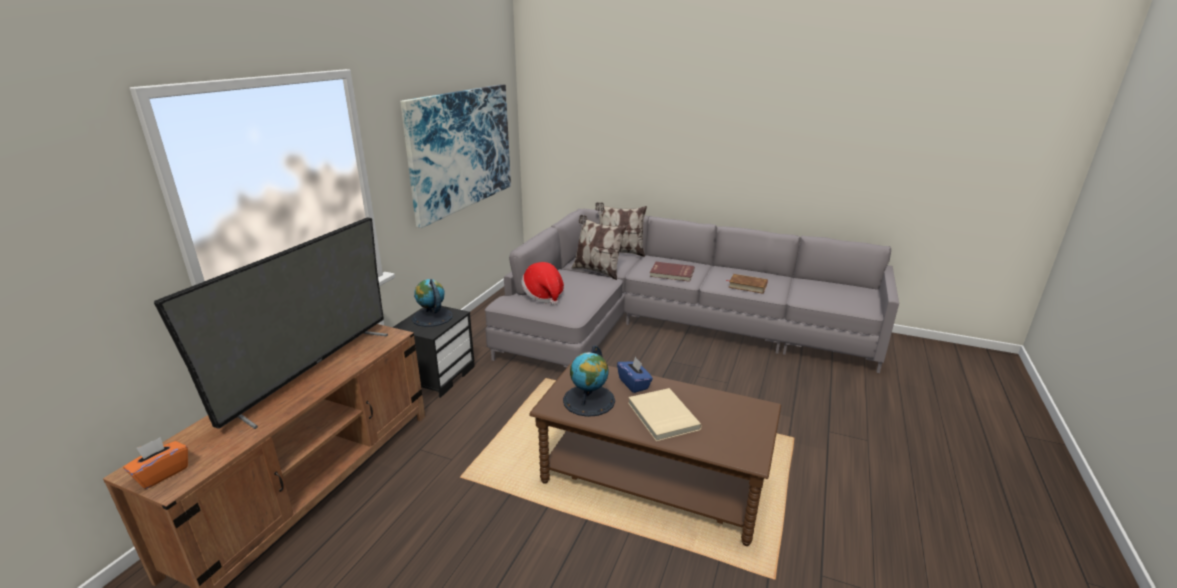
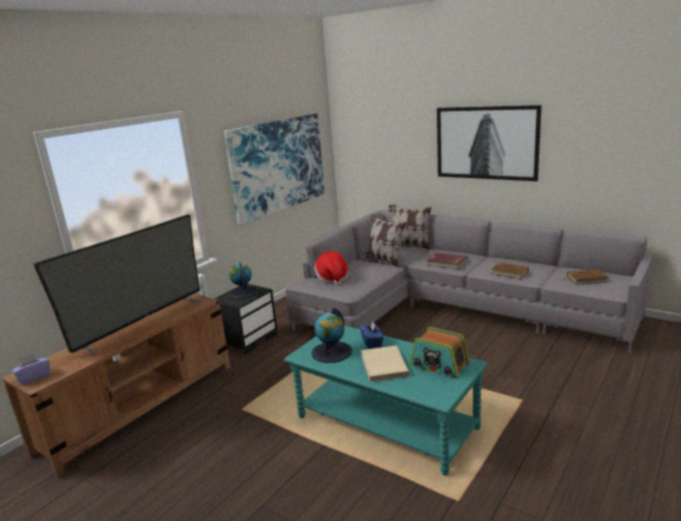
camera: 15 degrees right, 5 degrees down
(162, 473) = (34, 377): orange tissue box -> purple tissue box
(652, 481) = (386, 423): brown coffee table -> turquoise coffee table
(716, 133) = (486, 142): none -> picture
(729, 412) = (439, 365): none -> radio
(831, 293) = (586, 279): none -> brown book

